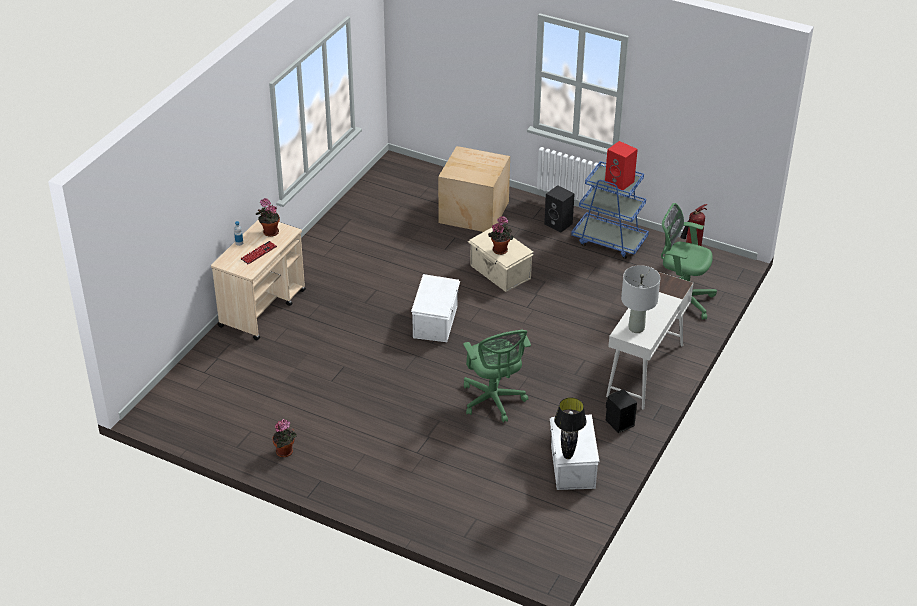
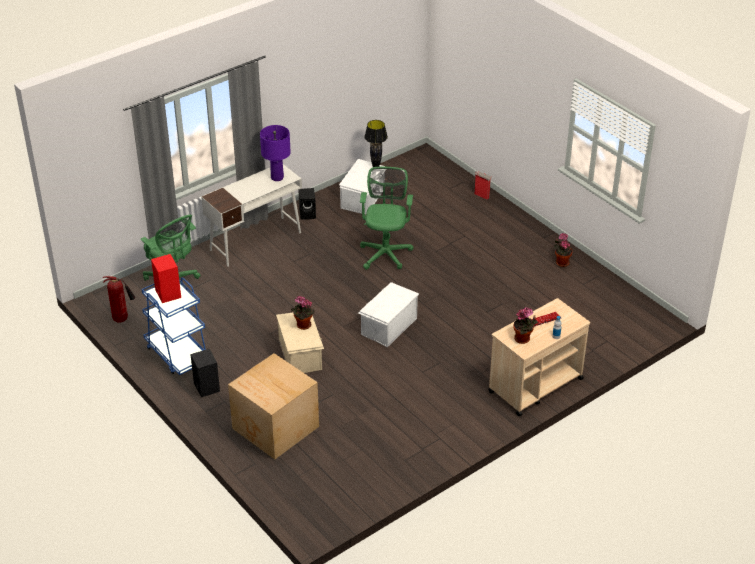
camera: 155 degrees left, 0 degrees up
(427, 520) = (482, 196): none -> cardboard box
(636, 328) = (277, 177): grey table lamp -> purple table lamp

